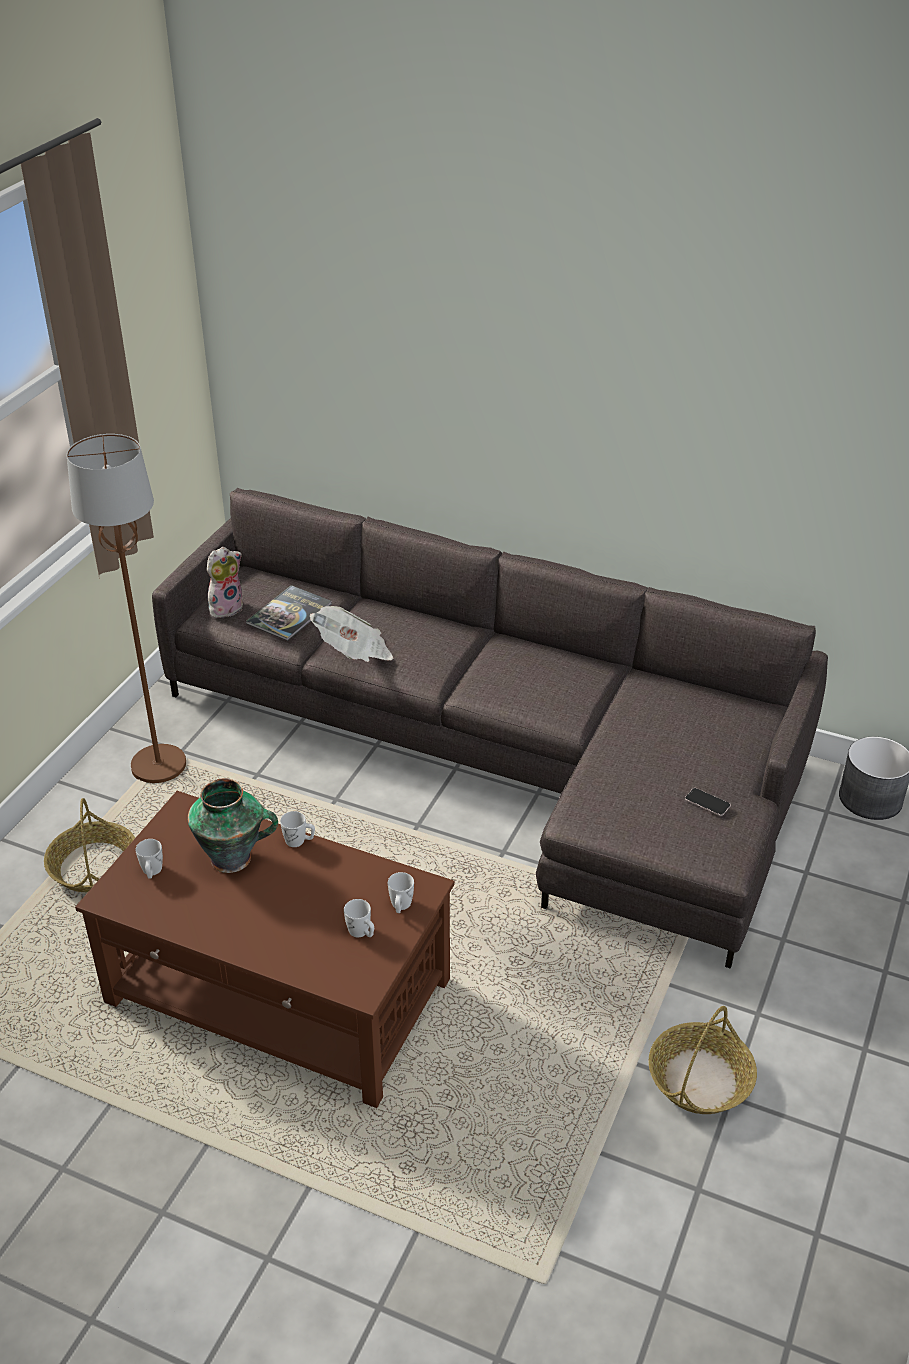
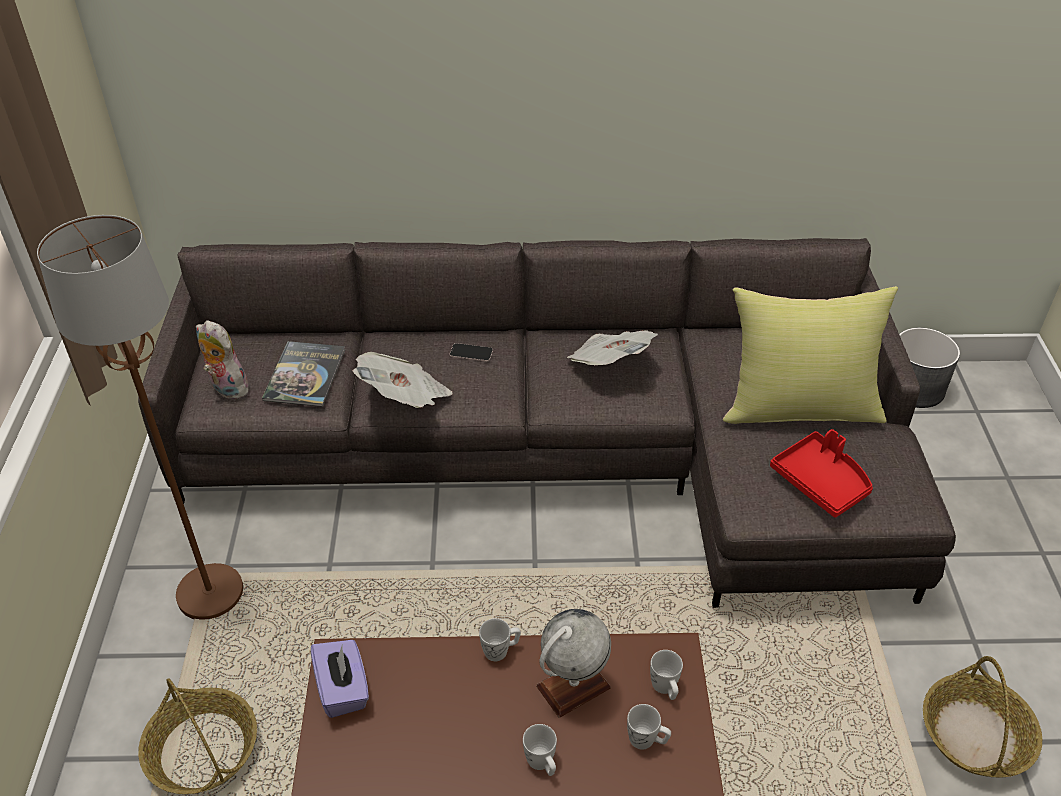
camera: 25 degrees left, 5 degrees up
(152, 872) = (352, 762): white mug -> white mug (542, 763)
(175, 827) = (343, 689): none -> purple tissue box
(226, 607) = (226, 388): plush toy -> plush toy turned 75 degrees counterclockwise
(233, 858) = (440, 703): vase -> none
(334, 881) = (573, 687): none -> globe
(539, 674) = (610, 363): none -> newspaper
(649, 816) = (821, 482): none -> red tray
(679, 756) = (799, 407): none -> yellow pillow
(707, 802) = (861, 448): phone -> phone (471, 353)

